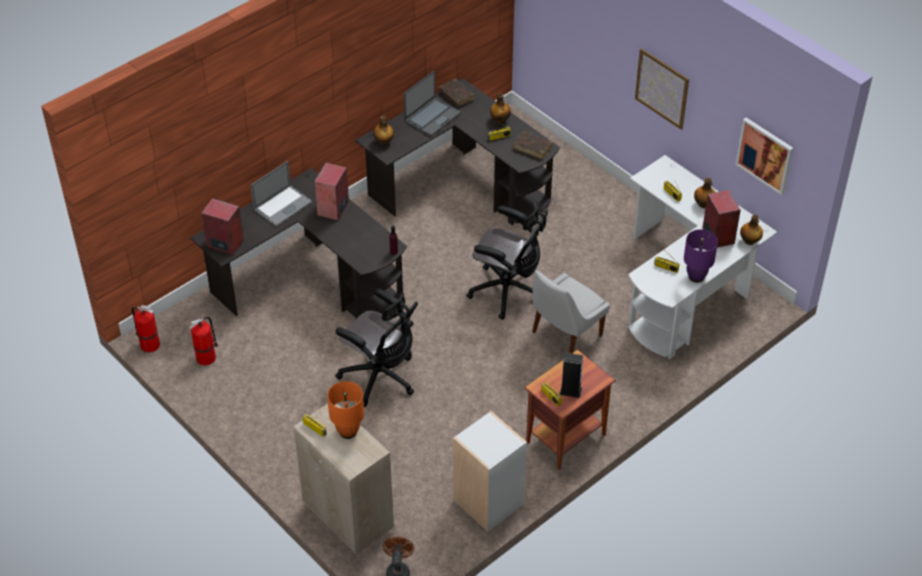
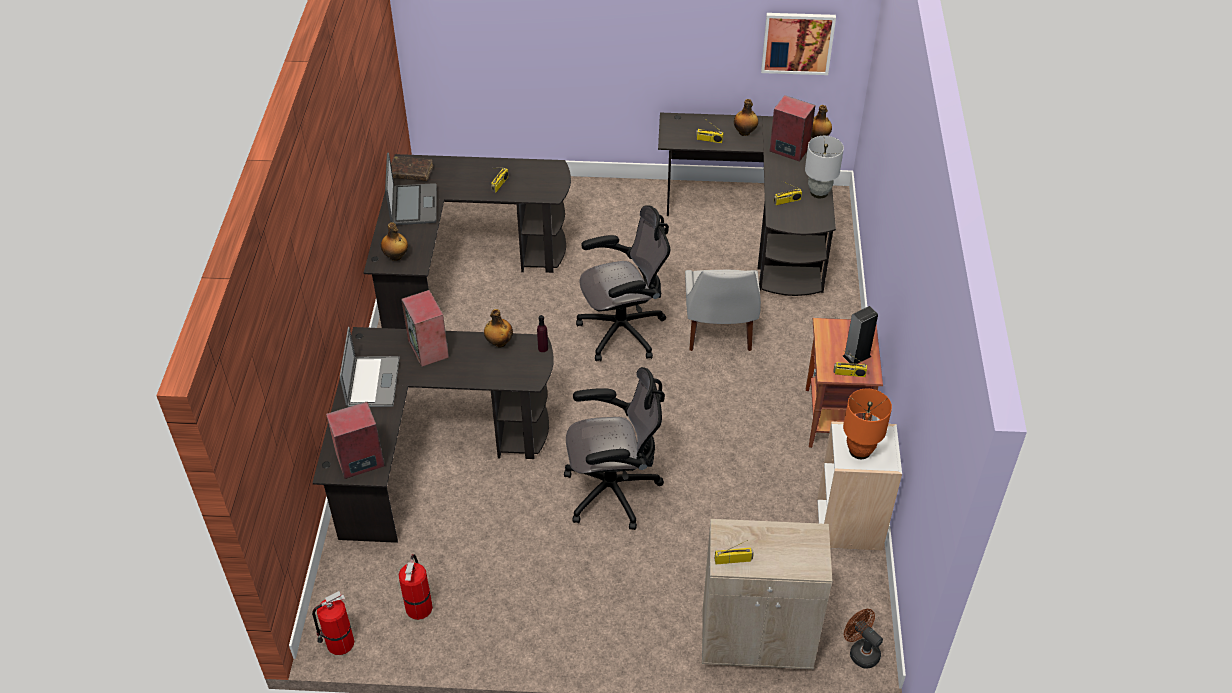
camera: 45 degrees left, 0 degrees up
(348, 432) = (766, 537): orange table lamp -> orange table lamp (860, 451)
(500, 120) = (480, 169): bottle -> bottle (499, 342)
(532, 148) = (542, 175): brown book -> none
(662, 88) = (642, 38): picture -> none
(686, 287) = (759, 227): white desk -> black desk
(696, 277) = (819, 192): purple table lamp -> white table lamp

